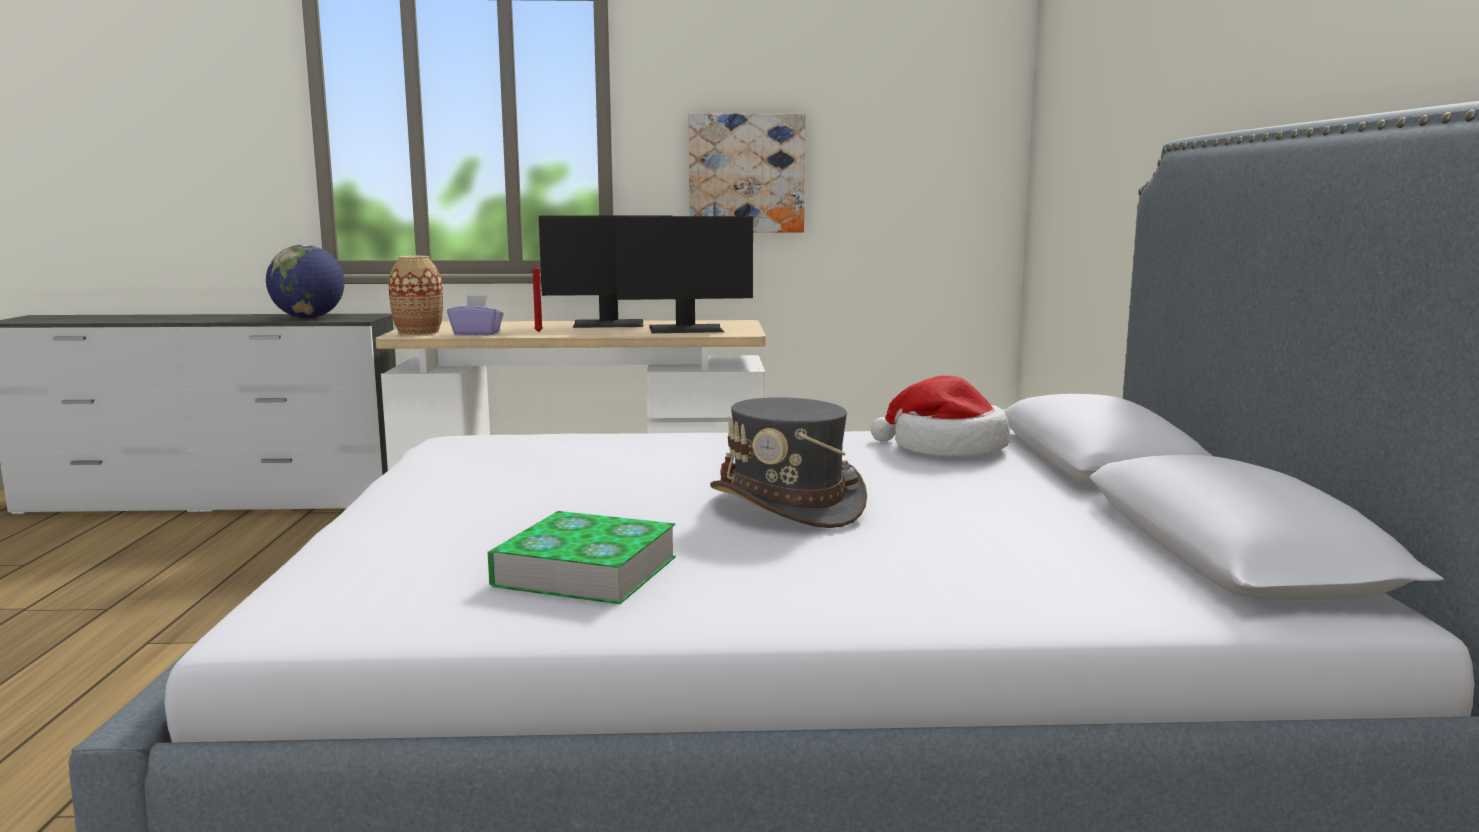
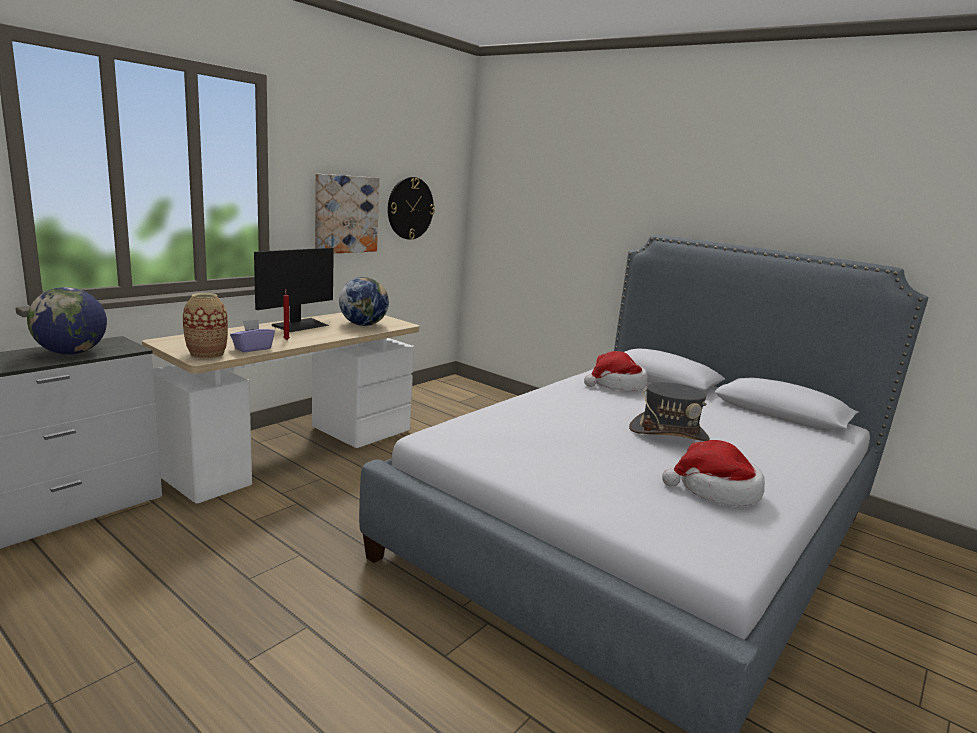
camera: 50 degrees left, 5 degrees up
(585, 571) = (716, 490): book -> hat
(686, 329) = (363, 325): monitor -> globe
(881, 163) = (410, 208): none -> wall clock

